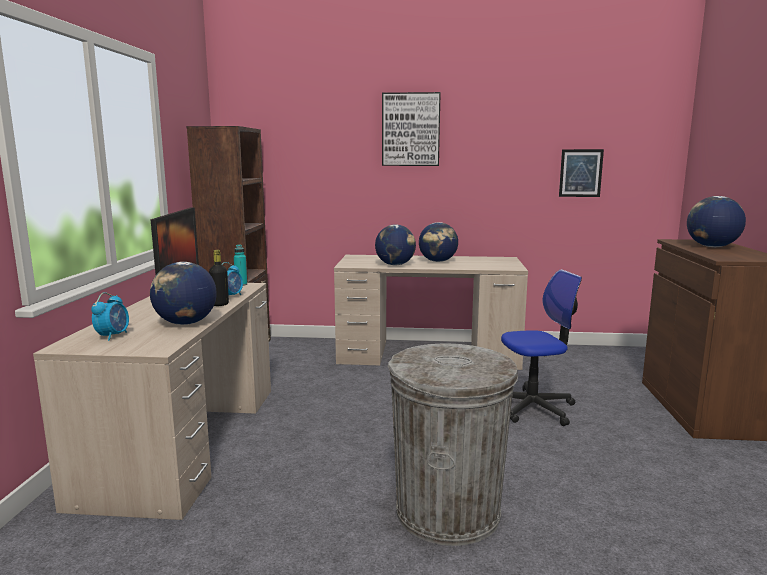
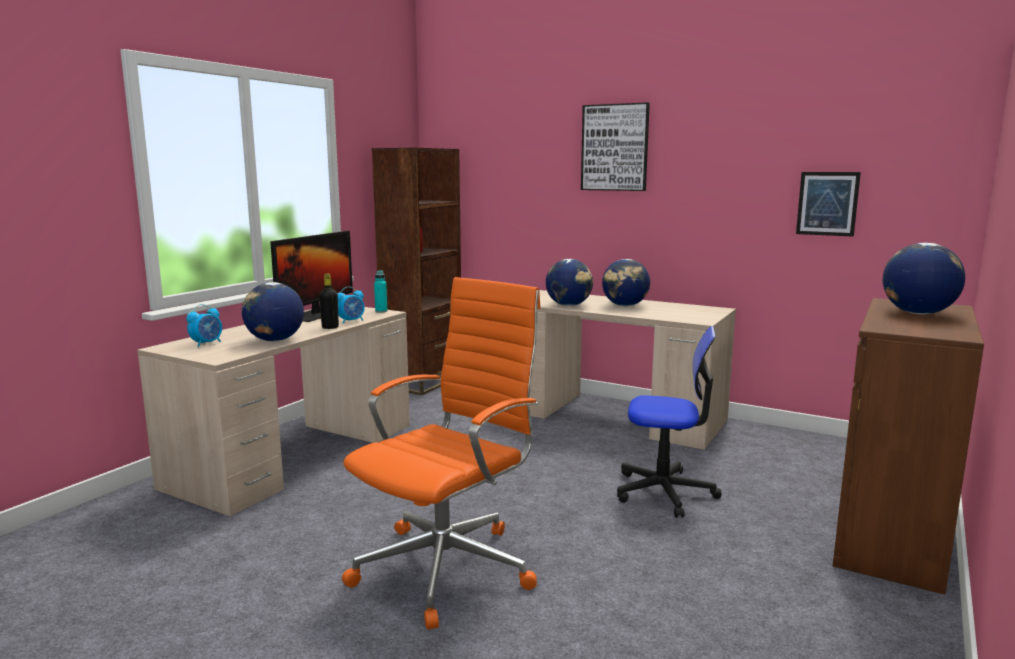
camera: 25 degrees right, 0 degrees up
(448, 511) = (449, 567): grey trash can -> orange office chair

